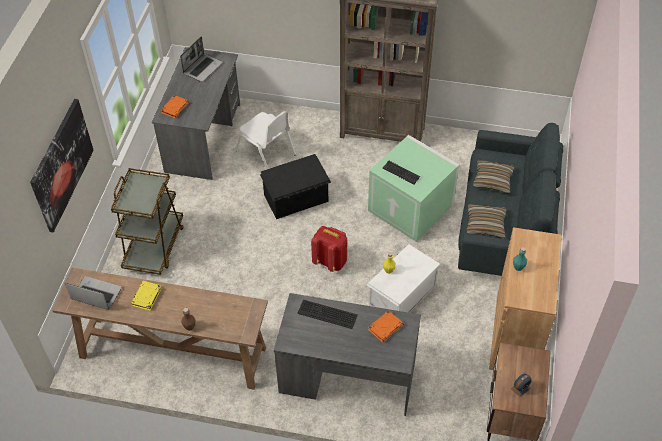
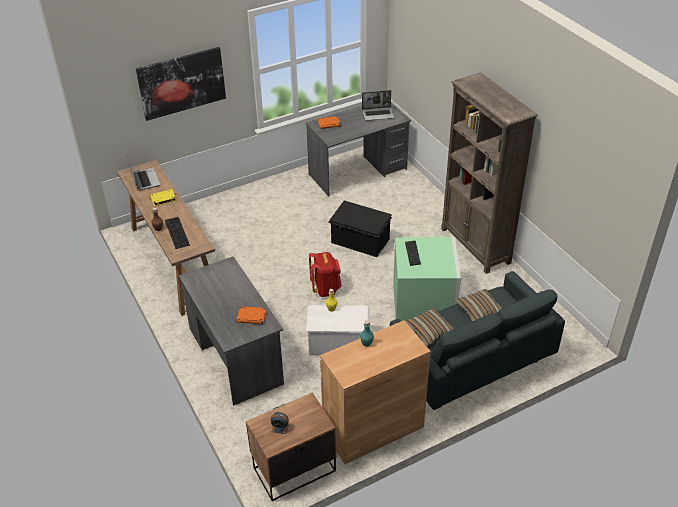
camera: 50 degrees right, 10 degrees down
(154, 246) = (246, 206): brown cart -> none
(266, 153) = (381, 204): white chair -> none
(326, 315) = (232, 283): keyboard -> keyboard (176, 232)

